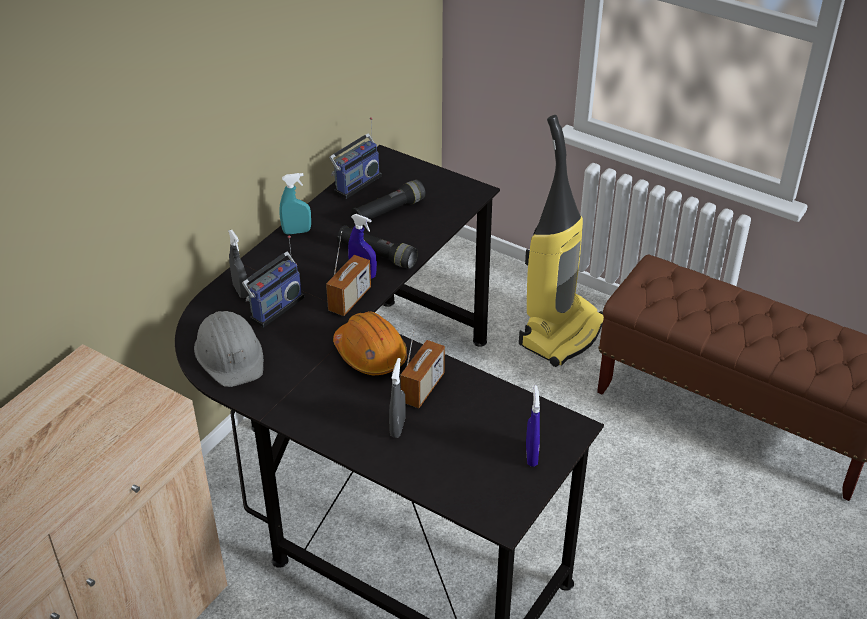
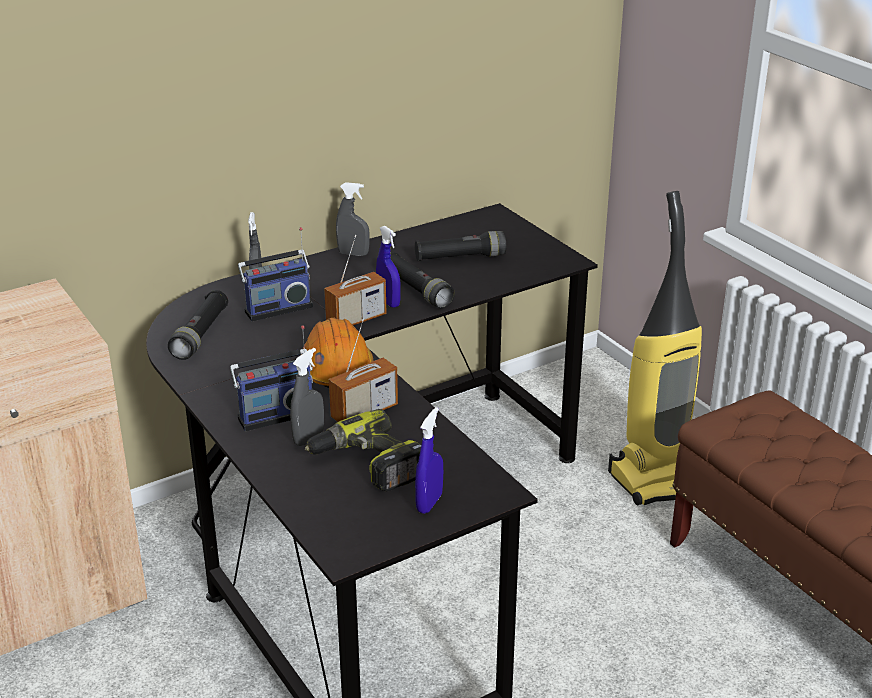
camera: 25 degrees right, 10 degrees down
(230, 355) = (200, 335): grey hard hat -> black flashlight
(297, 231) = (353, 254): turquoise spray bottle -> grey spray bottle
(355, 183) = (447, 228): radio -> radio (275, 414)
(461, 437) = (368, 465): none -> power drill

